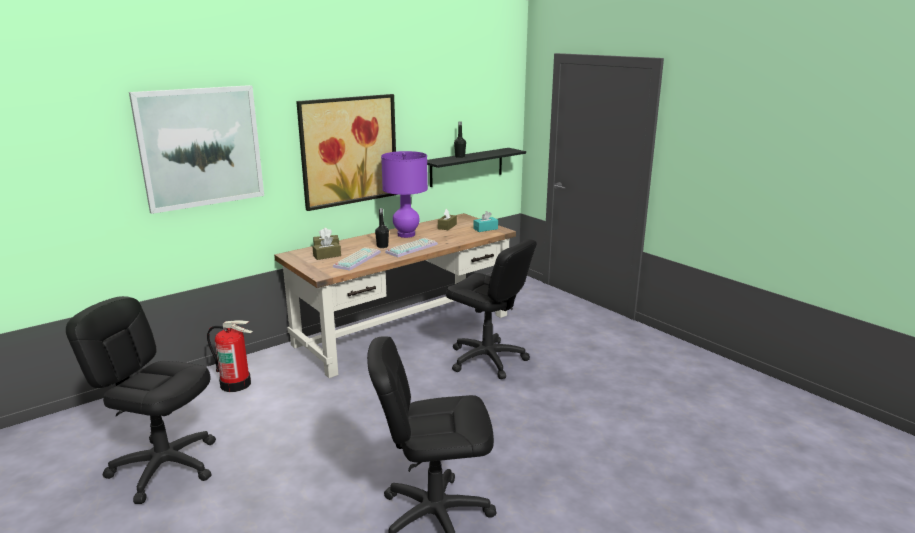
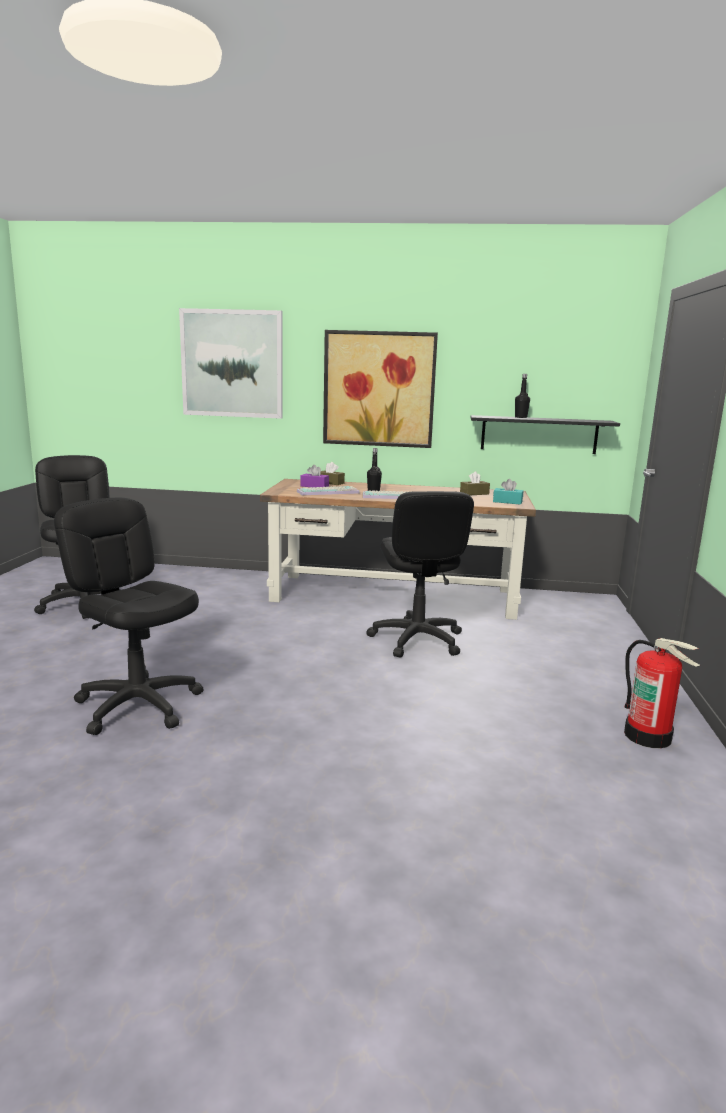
camera: 45 degrees right, 5 degrees down
(236, 384) = (209, 582): fire extinguisher -> fire extinguisher (648, 736)
(327, 256) = (314, 486): brown tissue box -> purple tissue box
(406, 234) = (418, 490): purple table lamp -> none

